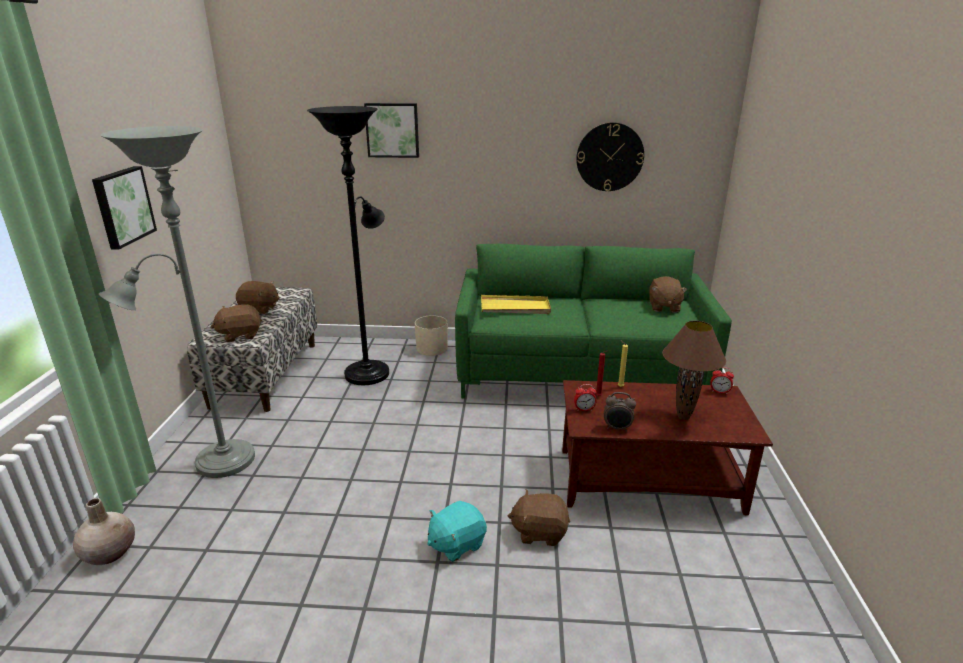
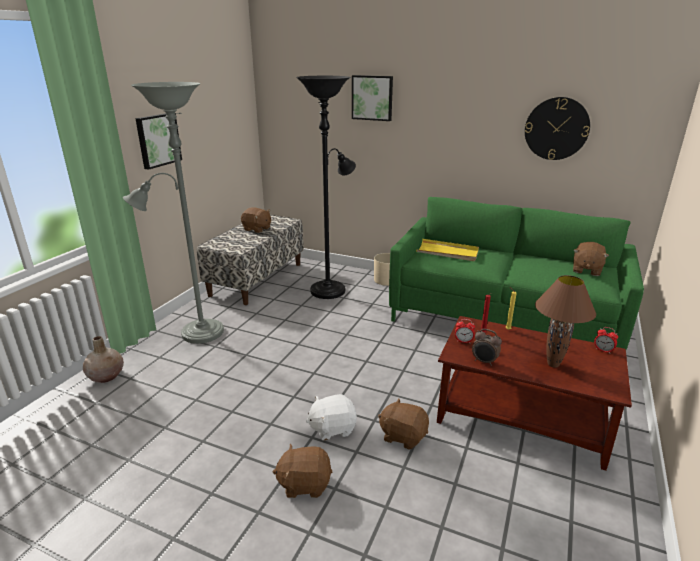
camera: 20 degrees right, 0 degrees up
(240, 335) = (234, 245): brown plush toy -> brown plush toy (304, 484)
(456, 544) = (332, 428): turquoise plush toy -> white plush toy

